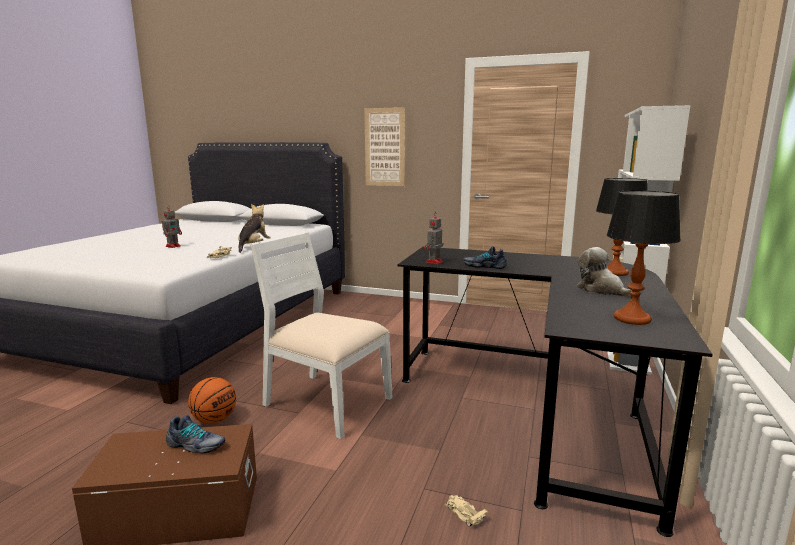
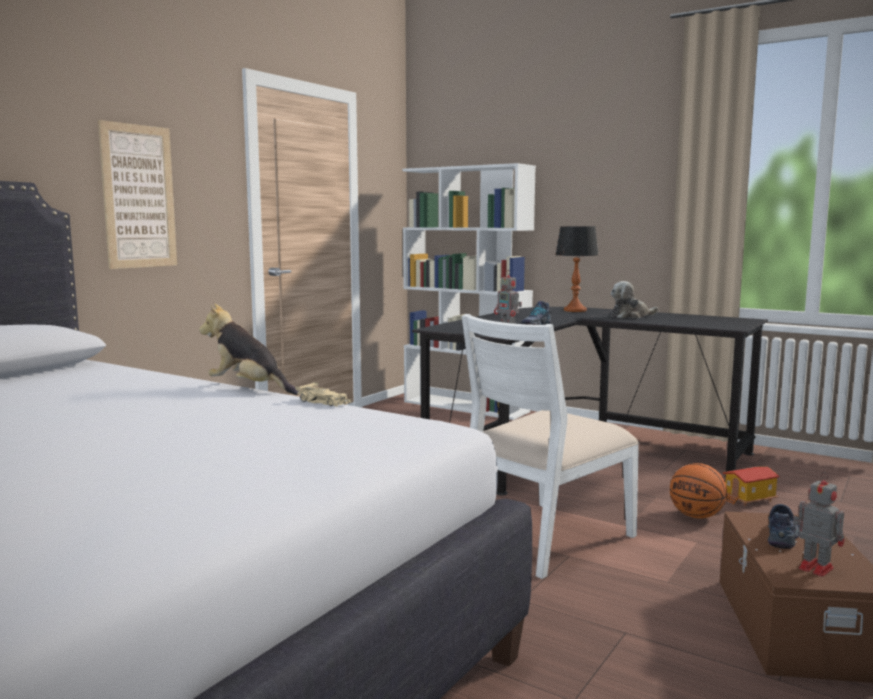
camera: 75 degrees left, 5 degrees down
(173, 246) = (149, 432): toy robot -> toy robot (814, 567)
(214, 420) = (580, 614): basketball -> basketball (696, 516)
(464, 513) = (749, 500): beige toy car -> toy house
(632, 319) = (706, 319): table lamp -> none

